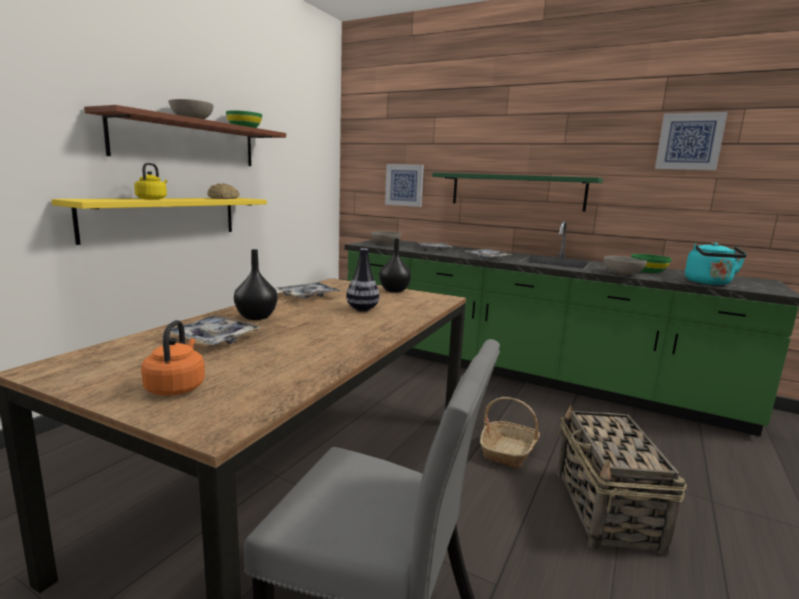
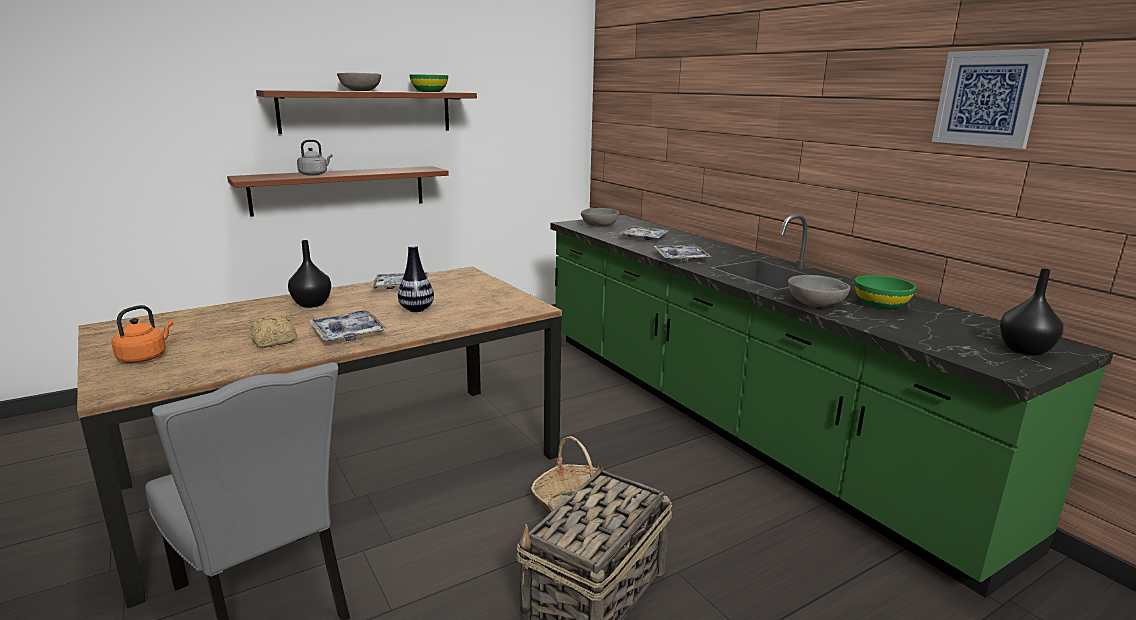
camera: 30 degrees right, 5 degrees up
(152, 199) = (314, 174): yellow kettle -> grey kettle
(163, 217) = (339, 190): yellow shelf -> brown shelf
(214, 338) = (242, 320): tray -> tray (348, 333)
(223, 198) = (399, 170): bread -> bread (273, 341)
(395, 290) = (501, 290): black vase -> black vase (1026, 351)
(404, 185) = (648, 147): picture -> none
(516, 191) = (761, 165): green shelf -> none
(709, 283) = (924, 338): turquoise kettle -> none

